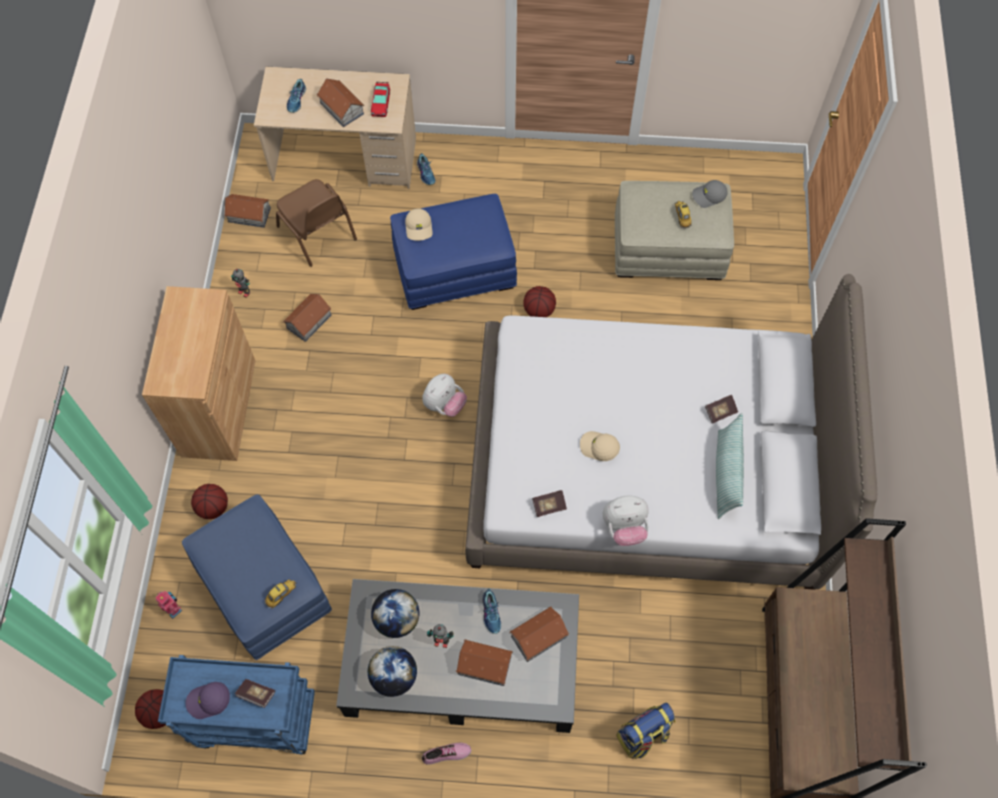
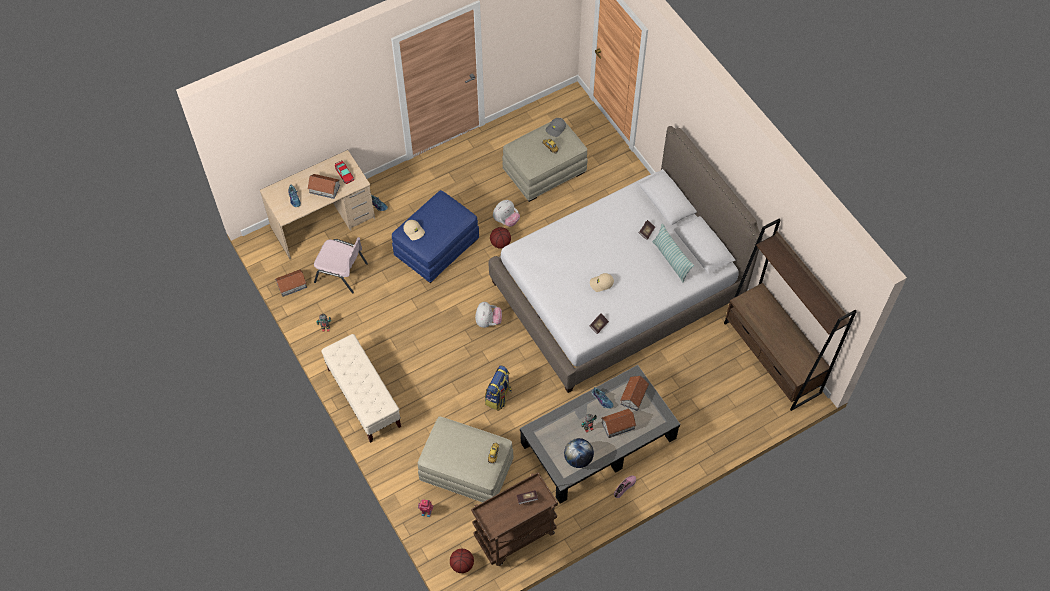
camera: 35 degrees left, 5 degrees down
(209, 701) = (506, 517): purple cap -> none
(213, 507) = (404, 449): basketball -> none
(219, 408) = (363, 398): brown cabinet -> beige bench
(253, 721) = (515, 536): blue cart -> brown cart
(263, 587) = (466, 470): blue ottoman -> beige ottoman
(309, 321) = (377, 322): toy house -> none
(318, 233) = (342, 273): brown chair -> pink chair
(397, 619) = (558, 432): globe -> none
(624, 527) = (642, 313): plush toy -> plush toy (506, 220)
(642, 736) = (711, 417): backpack -> backpack (498, 397)

